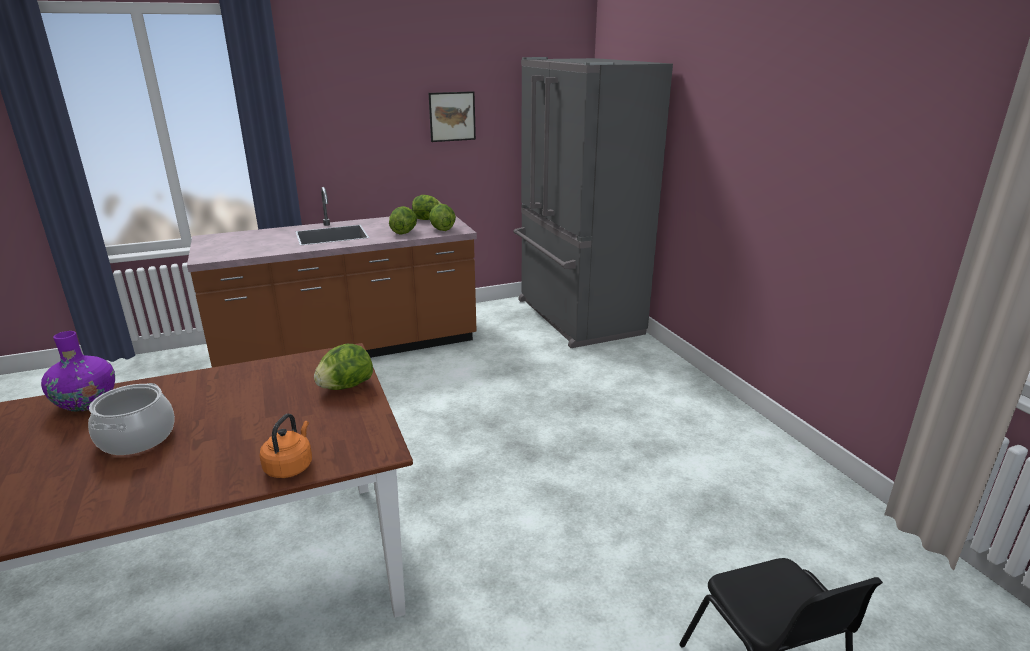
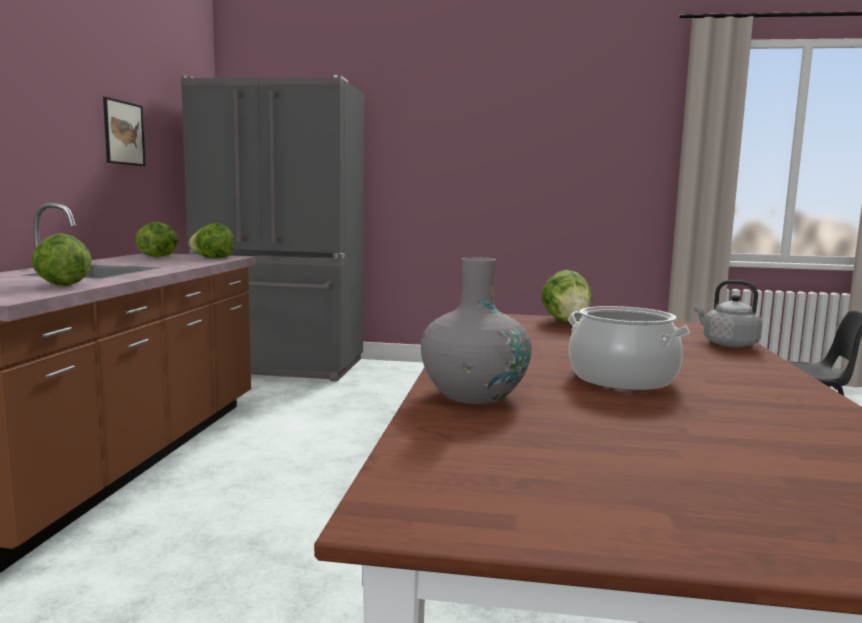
camera: 60 degrees left, 15 degrees down
(86, 403) = (474, 395): purple vase -> grey vase
(290, 466) = (727, 344): orange kettle -> grey kettle
(404, 232) = (184, 262): lettuce -> lettuce (61, 285)

